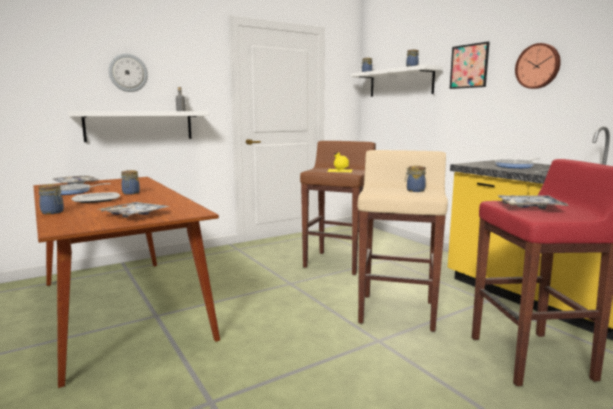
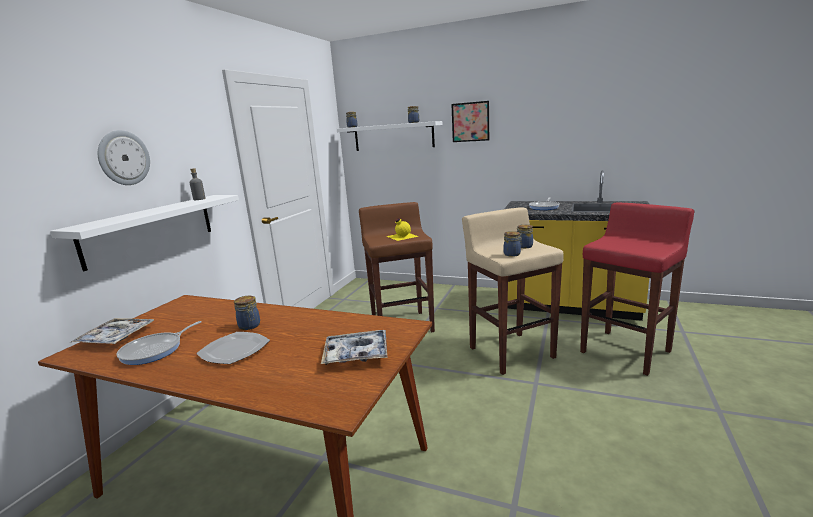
camera: 35 degrees left, 5 degrees up
(53, 212) = (242, 390): jar -> jar (512, 254)
(529, 207) = (626, 244): tray -> none
(538, 66) = (536, 123): wall clock -> none

